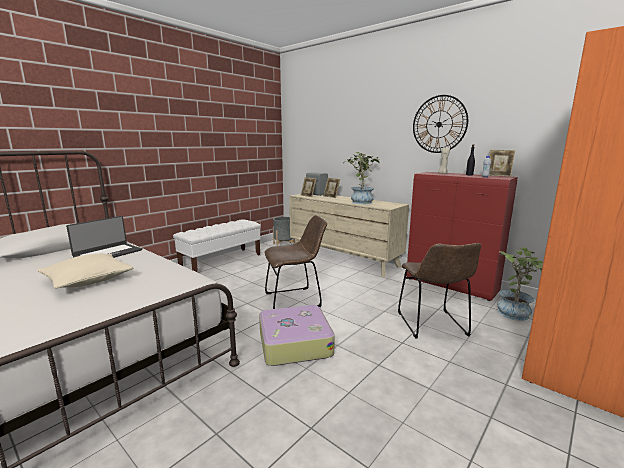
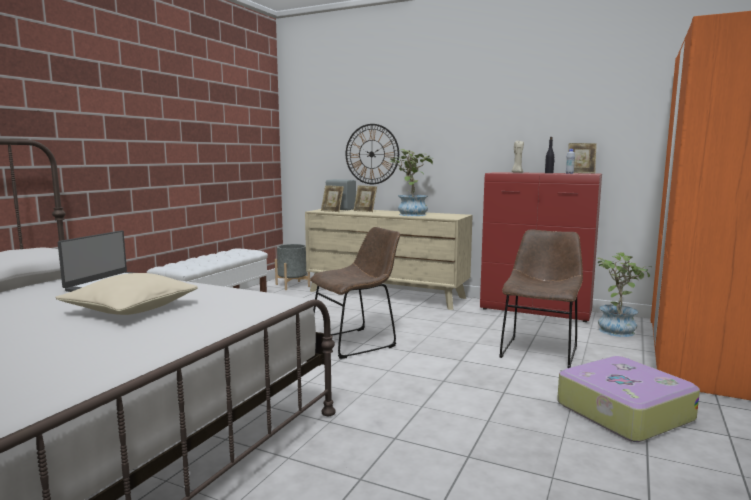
camera: 15 degrees left, 5 degrees down
(294, 343) = (389, 385): suitcase -> suitcase (622, 411)
(433, 326) = (540, 351): brown chair -> brown chair turned 135 degrees counterclockwise
(439, 124) = (505, 114): wall clock -> wall clock (371, 154)

